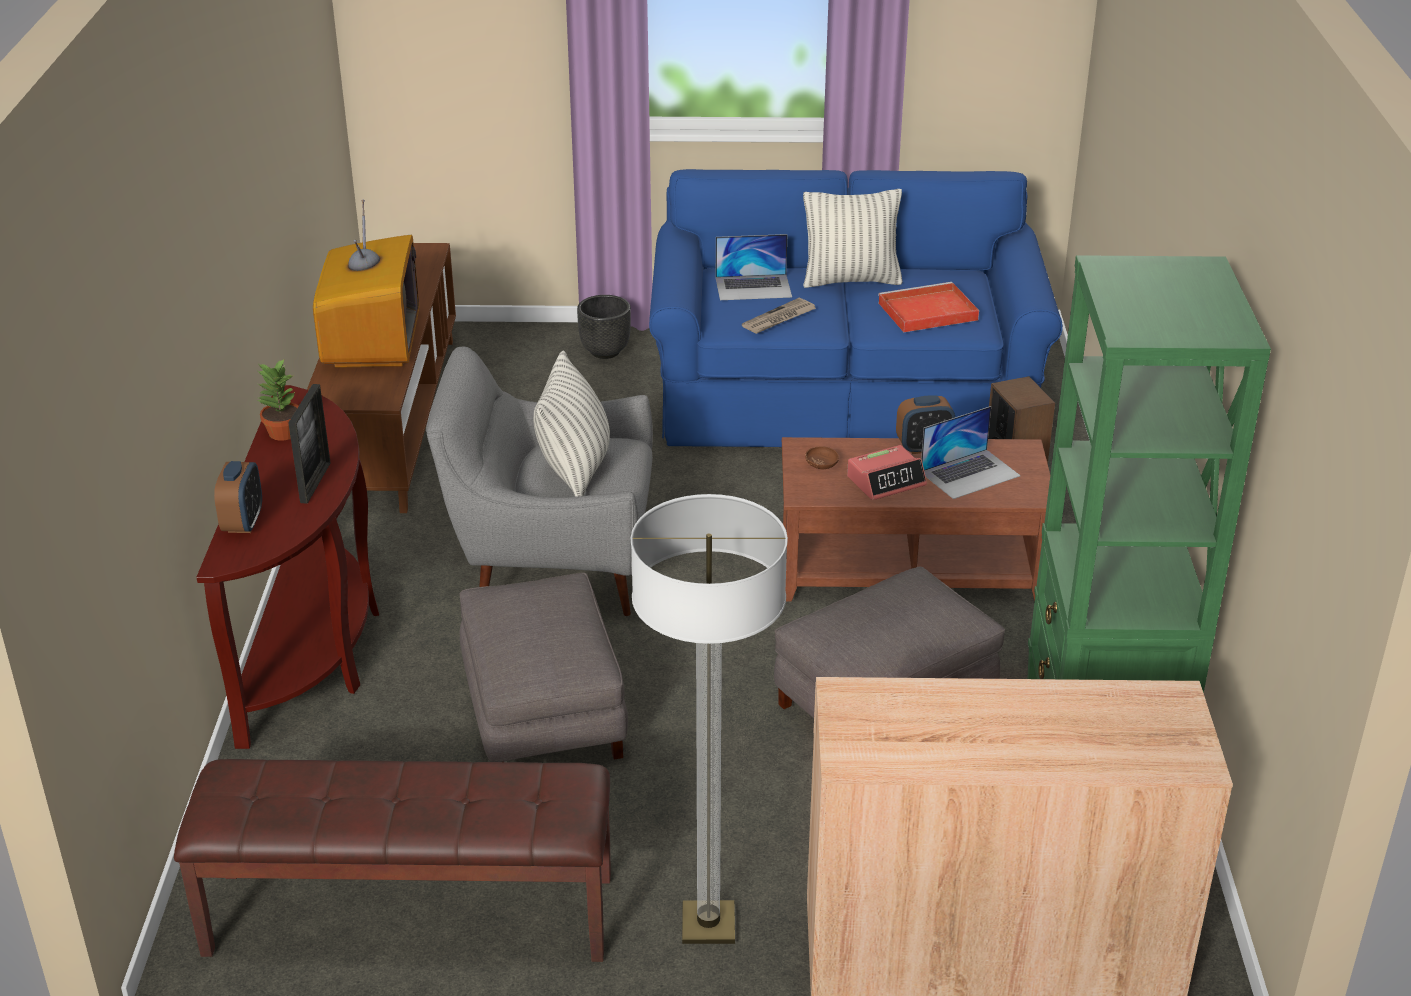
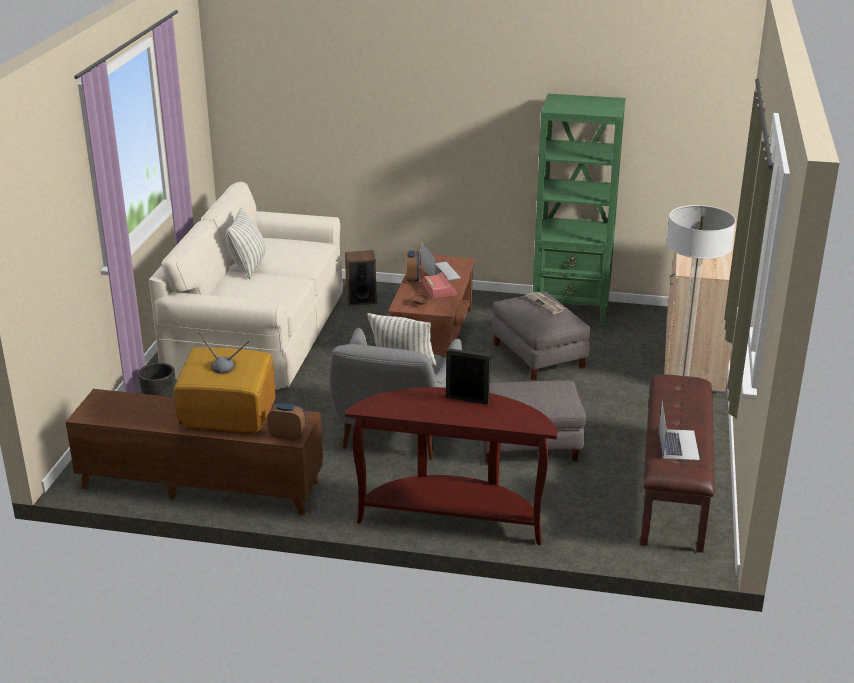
camera: 80 degrees left, 5 degrees down
(243, 523) = (505, 421): alarm clock -> alarm clock (287, 436)
(282, 433) = (407, 410): potted plant -> none
(753, 287) = (241, 291): laptop -> laptop (678, 444)
(779, 319) = (283, 289): newspaper -> newspaper (545, 304)
(845, 393) = (258, 331): blue sofa -> beige sofa
(926, 312) = (298, 252): red tray -> none

